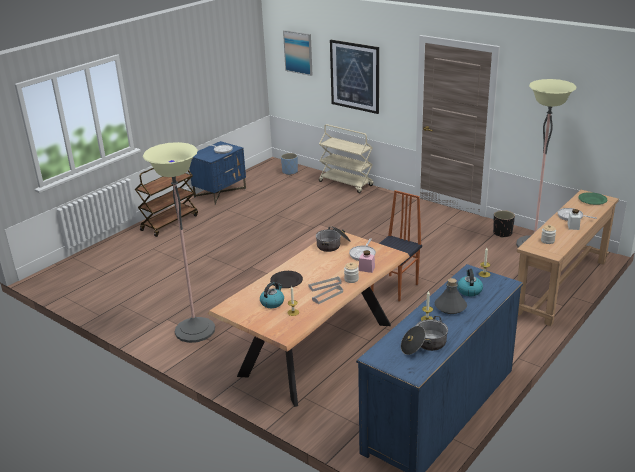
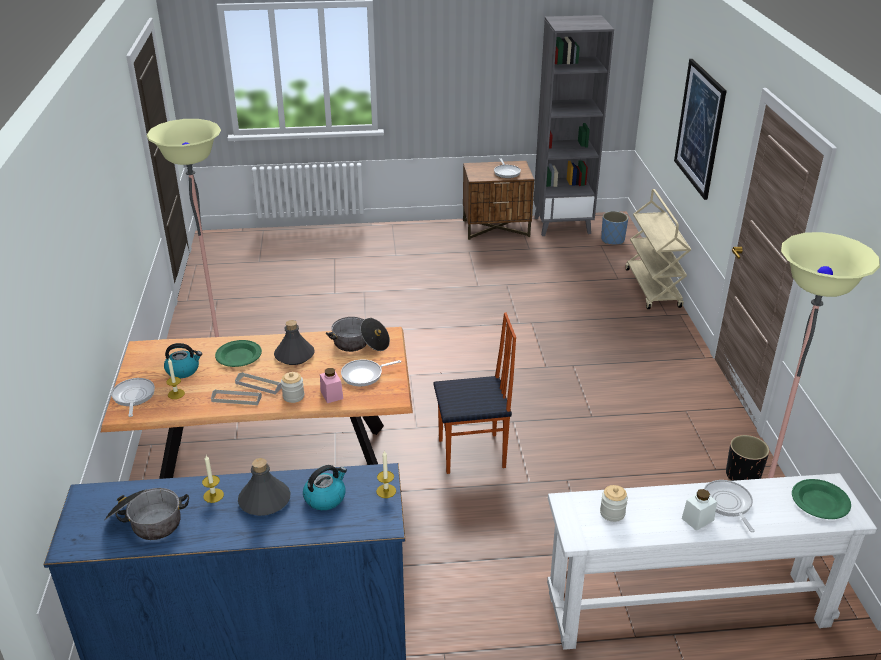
camera: 45 degrees right, 5 degrees up
(169, 222) = (394, 237): brown cart -> none
(220, 192) = (496, 228): blue nightstand -> brown nightstand
(252, 176) = (562, 225): none -> grey bookcase
(274, 327) = (133, 397): none -> frying pan
(286, 281) = (238, 356): black plate -> green plate
(298, 52) = (666, 67): picture -> none
(313, 265) = (295, 355): none -> grey bottle
(561, 286) = (687, 609): brown console table -> white console table

